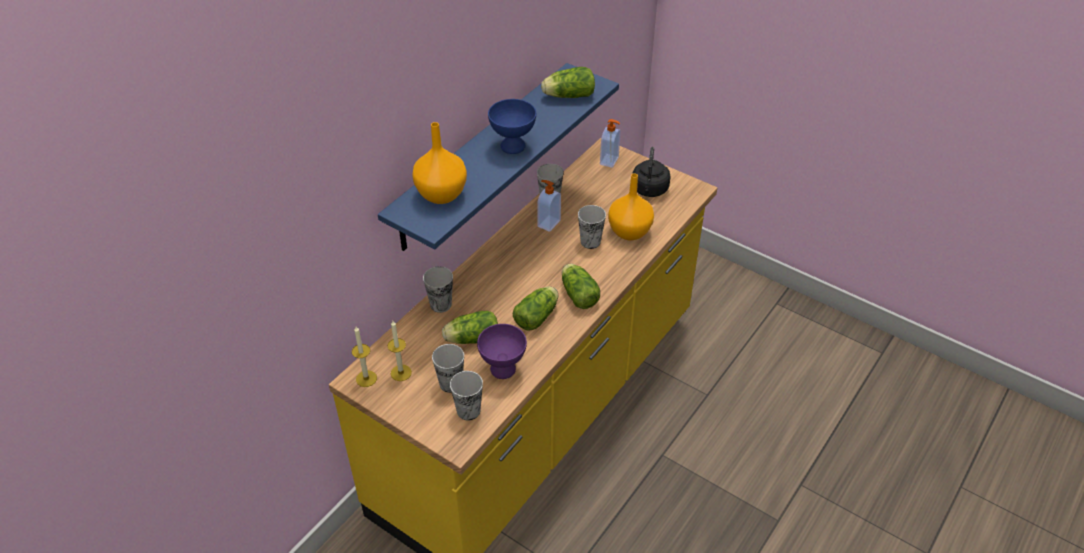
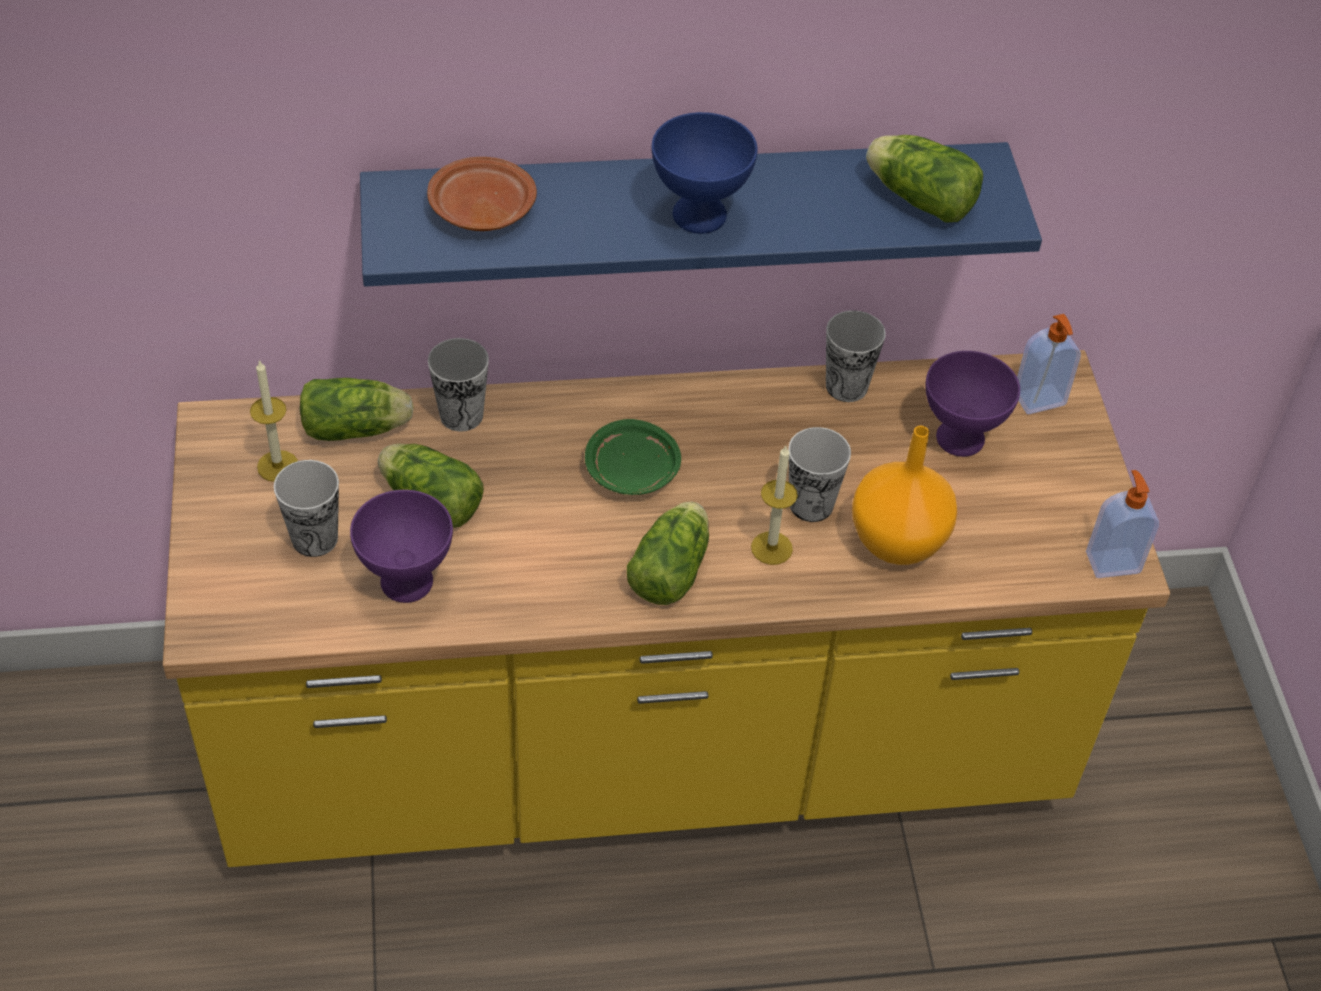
camera: 45 degrees right, 5 degrees up
(366, 378) = (228, 435): candle -> candle (771, 548)
(440, 195) = (480, 209): orange vase -> brown plate
(468, 410) = (281, 597): cup -> none
(522, 276) = (632, 470): none -> green plate
(538, 316) = (566, 549): lettuce -> lettuce (359, 428)
(548, 223) = (788, 422): soap dispenser -> soap dispenser (1112, 561)
(604, 188) = (961, 437): none -> purple bowl
(649, 190) = (1035, 502): black kettle -> none

